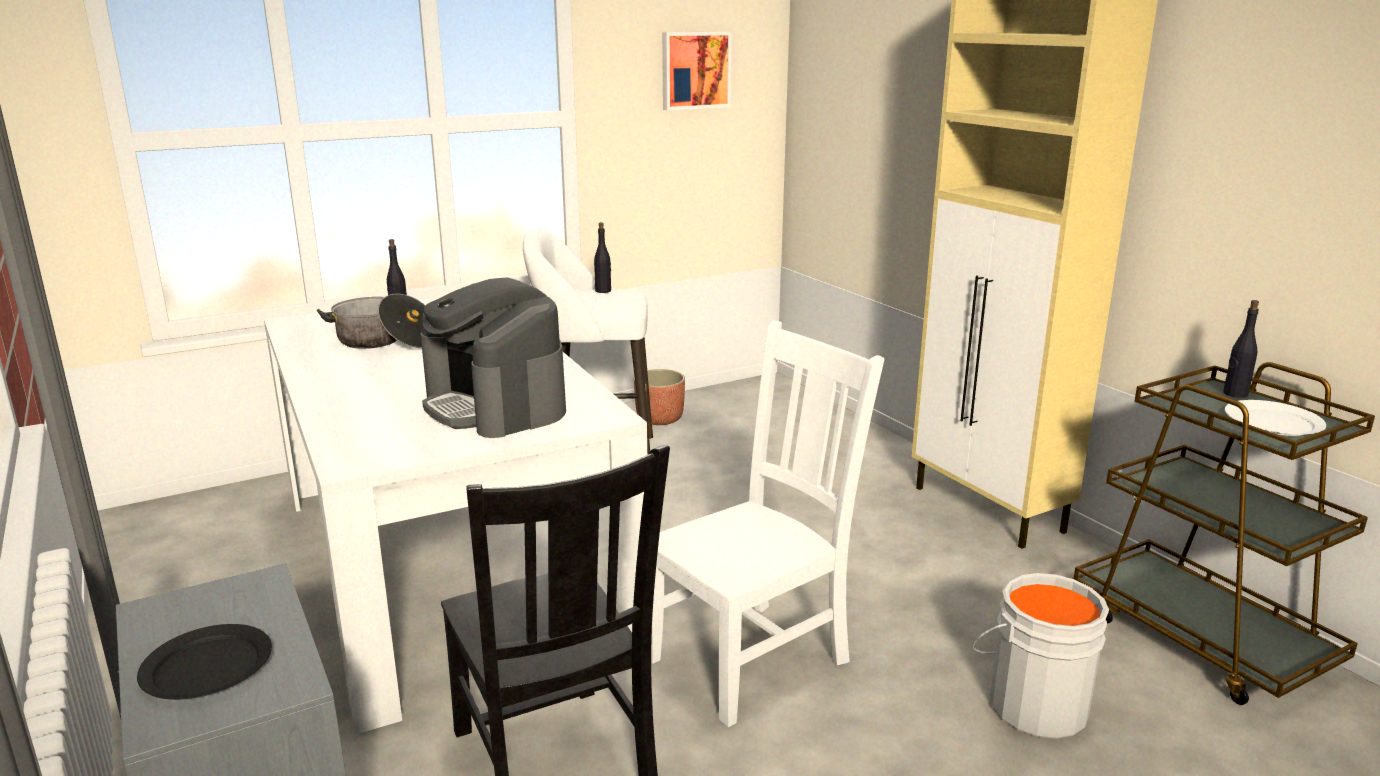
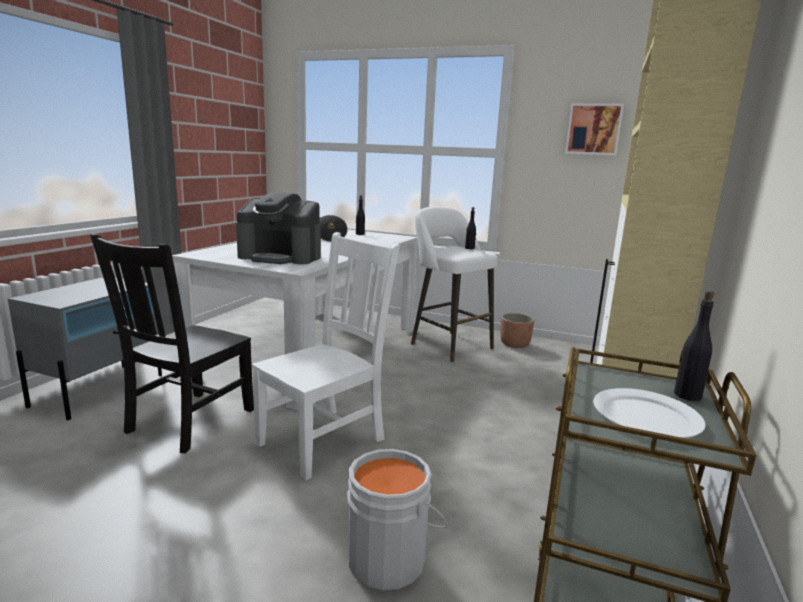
camera: 50 degrees right, 5 degrees down
(206, 667) = (69, 292): black plate -> none
(495, 406) = (281, 257): coffee machine -> coffee machine turned 90 degrees counterclockwise
(753, 657) = (324, 440): white chair -> white chair turned 60 degrees counterclockwise

